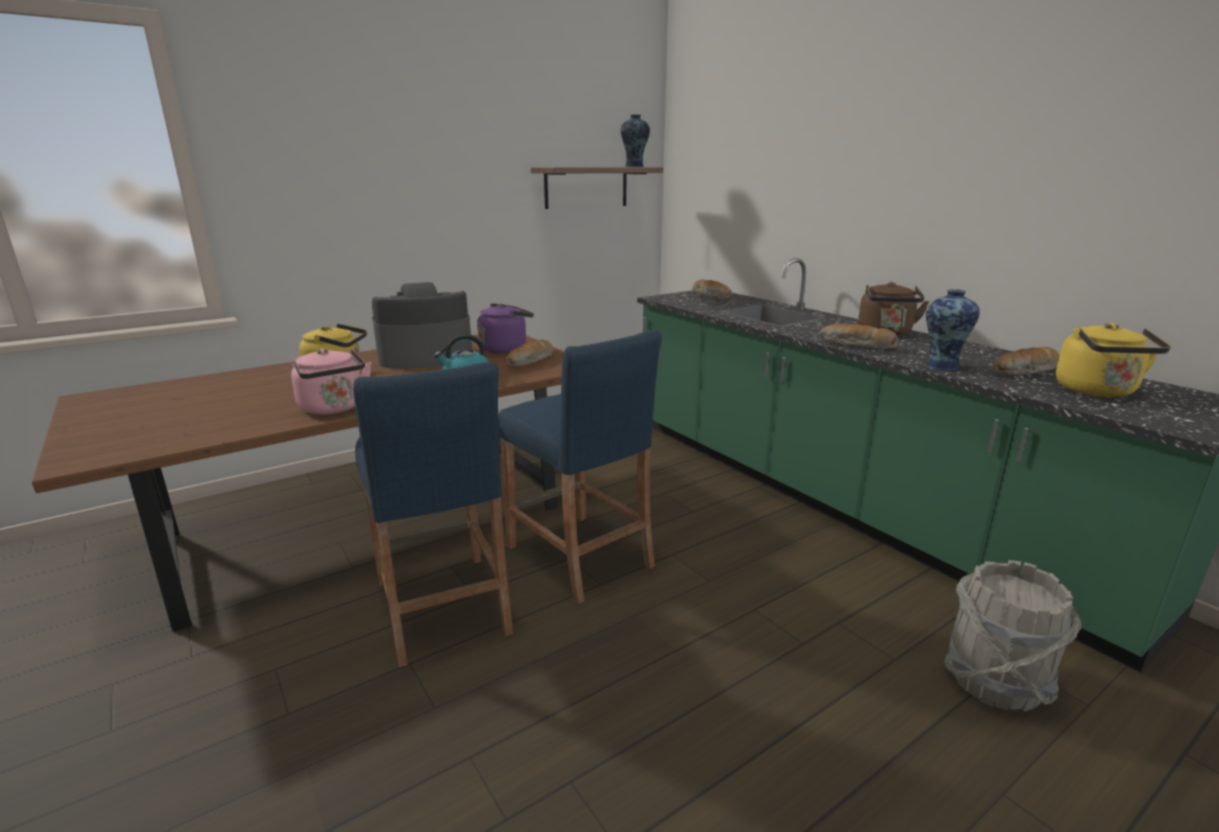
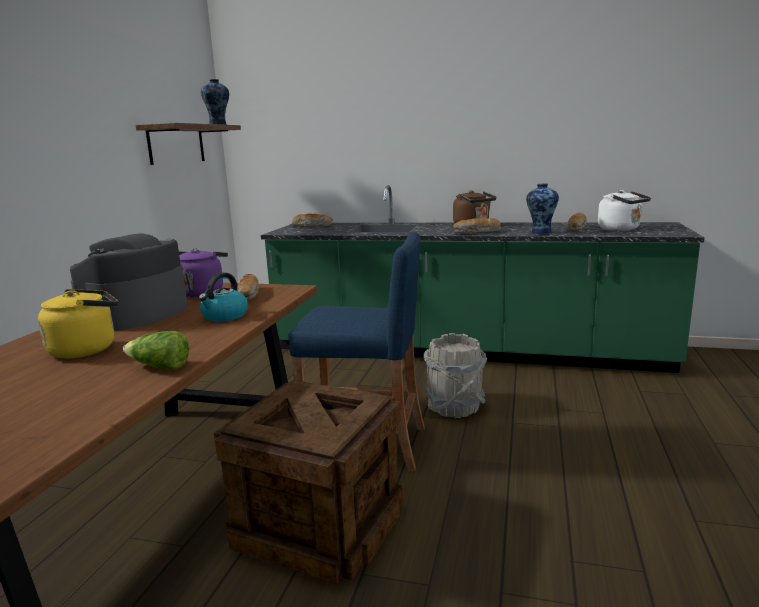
camera: 40 degrees left, 5 degrees down
(334, 408) = (160, 367): pink kettle -> lettuce
(442, 606) = (320, 526): blue stool -> crate
(995, 681) = (647, 401): grey bucket -> grey bucket (454, 407)
(1098, 392) = (621, 229): yellow kettle -> white kettle

